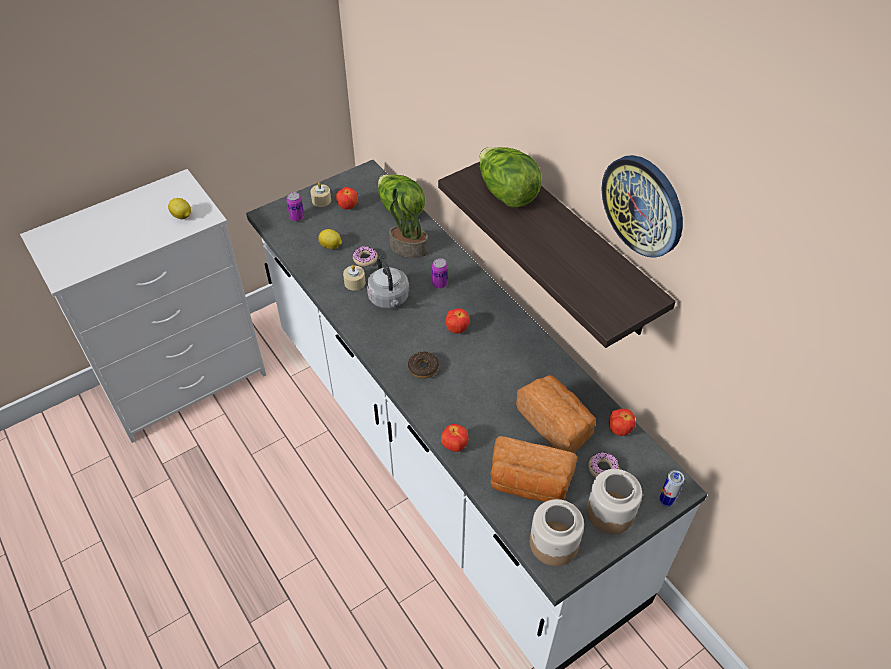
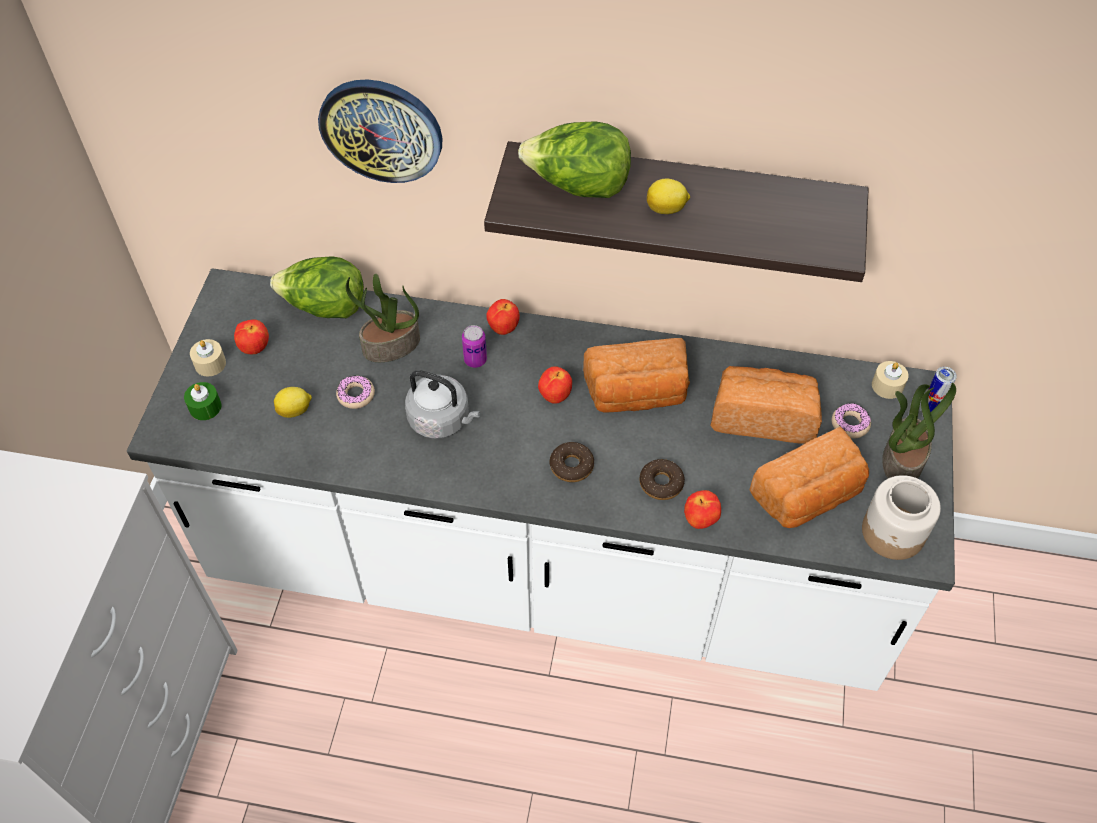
camera: 45 degrees left, 5 degrees up
(182, 216) = (76, 515): lemon -> lemon (666, 209)
(297, 217) = (205, 407): can -> green candle
(354, 282) = (378, 431): beige candle -> beige candle (887, 386)
(457, 412) = (661, 483): none -> donut
(500, 360) = (637, 394): none -> bread
(610, 511) = (901, 459): jar -> potted plant
(619, 430) = (820, 374): apple -> apple (503, 328)
(643, 205) = (799, 98): wall clock -> wall clock (381, 130)

